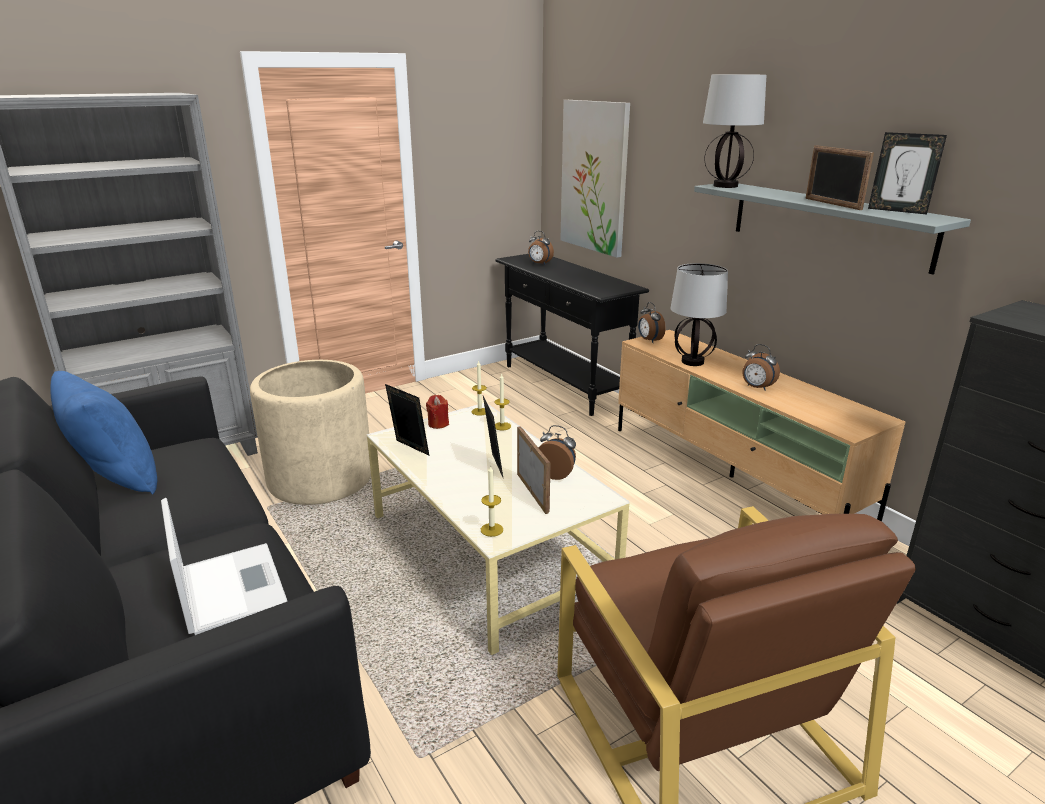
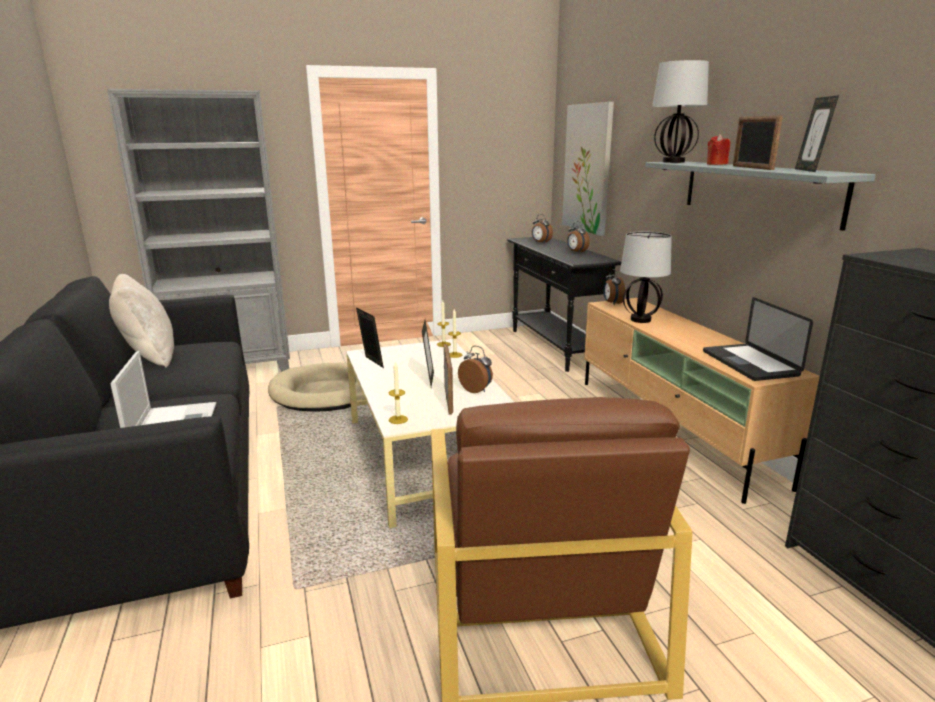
camera: 15 degrees right, 5 degrees down
(116, 478) = (149, 356): blue pillow -> beige pillow
(321, 478) = (326, 393): beige planter -> beige dog bed
(438, 424) = (405, 349): red candle -> red candle (716, 164)
(756, 388) = (687, 341): alarm clock -> alarm clock (576, 252)
(832, 412) = (749, 363): none -> laptop
(897, 210) = (809, 170): picture frame -> picture frame turned 45 degrees clockwise

